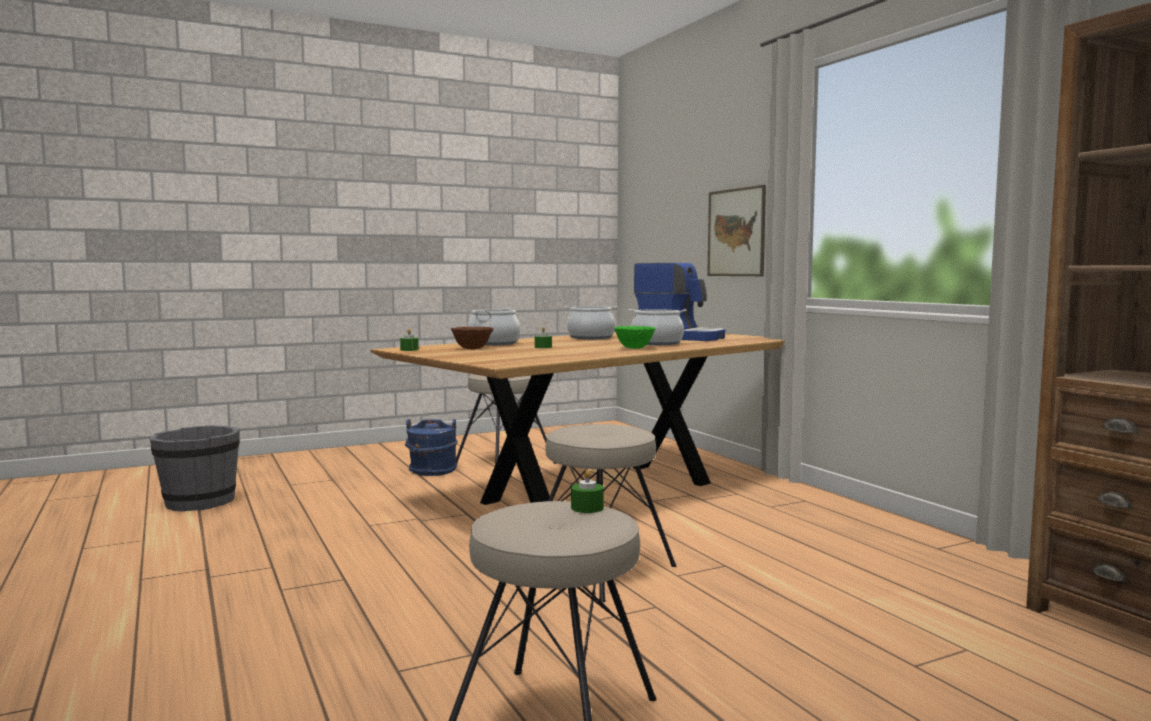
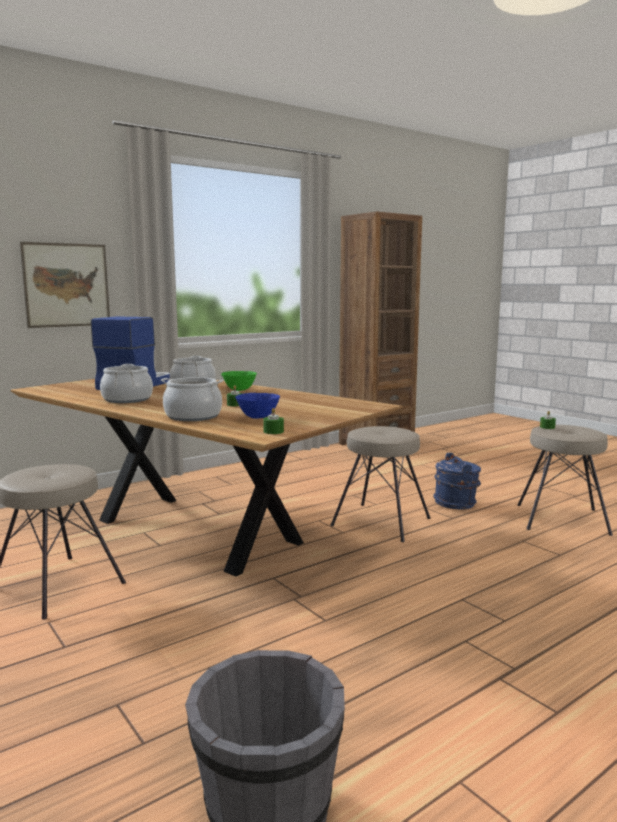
camera: 100 degrees left, 5 degrees up
(432, 471) = (84, 627): blue bucket -> blue bucket (455, 503)
(472, 349) = (258, 417): brown bowl -> blue bowl

